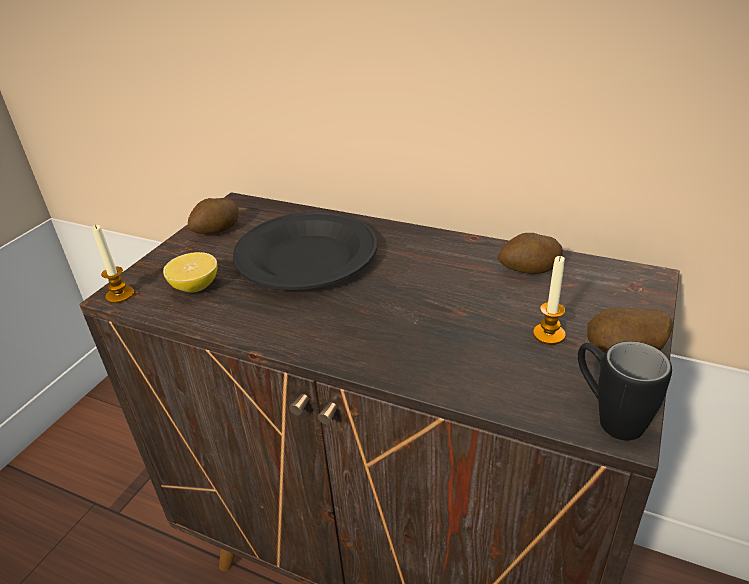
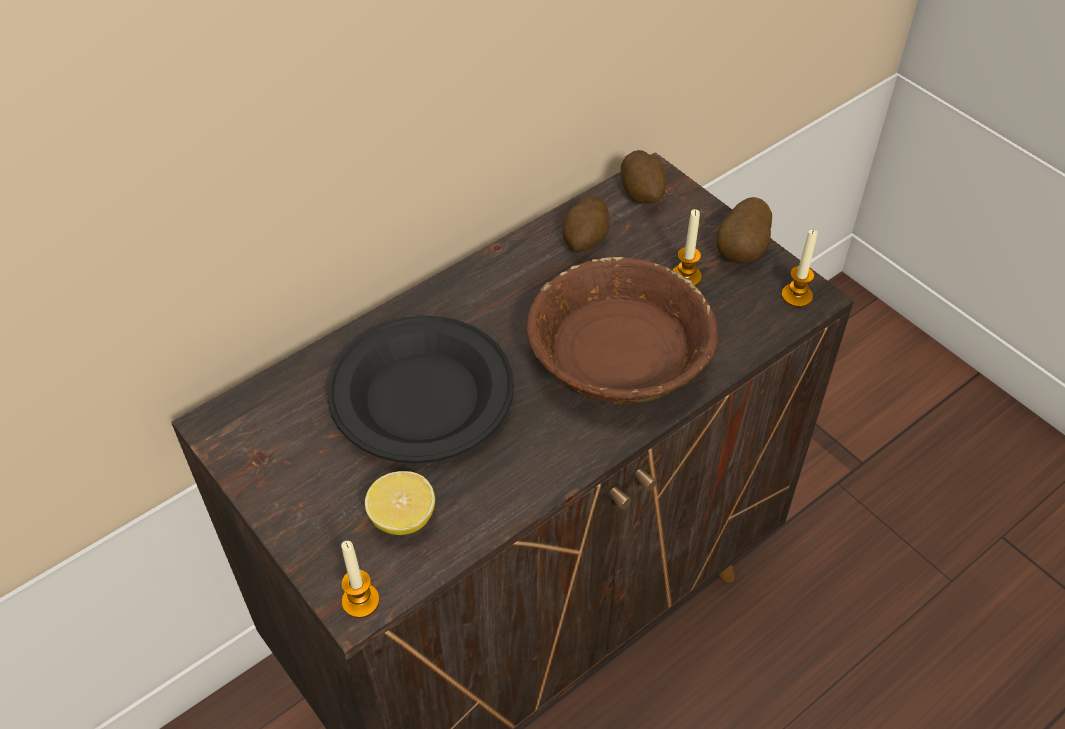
camera: 65 degrees left, 15 degrees up
(216, 231) = (278, 464): potato -> potato (642, 192)
(419, 329) = (620, 355): none -> brown bowl
(608, 416) = (796, 296): black mug -> candle

